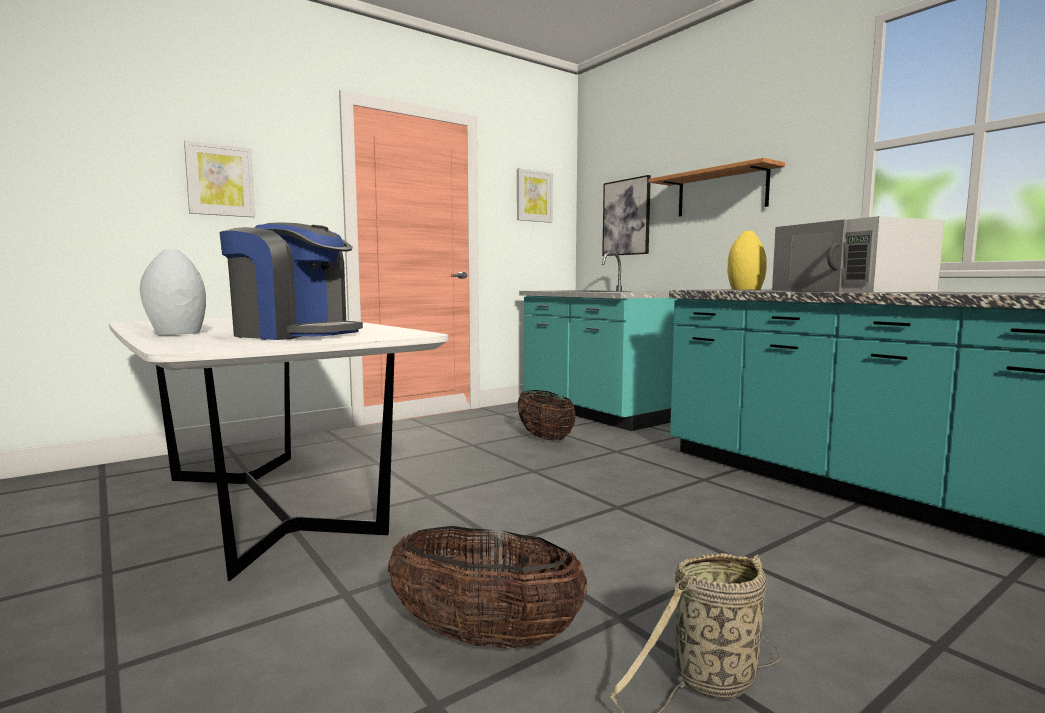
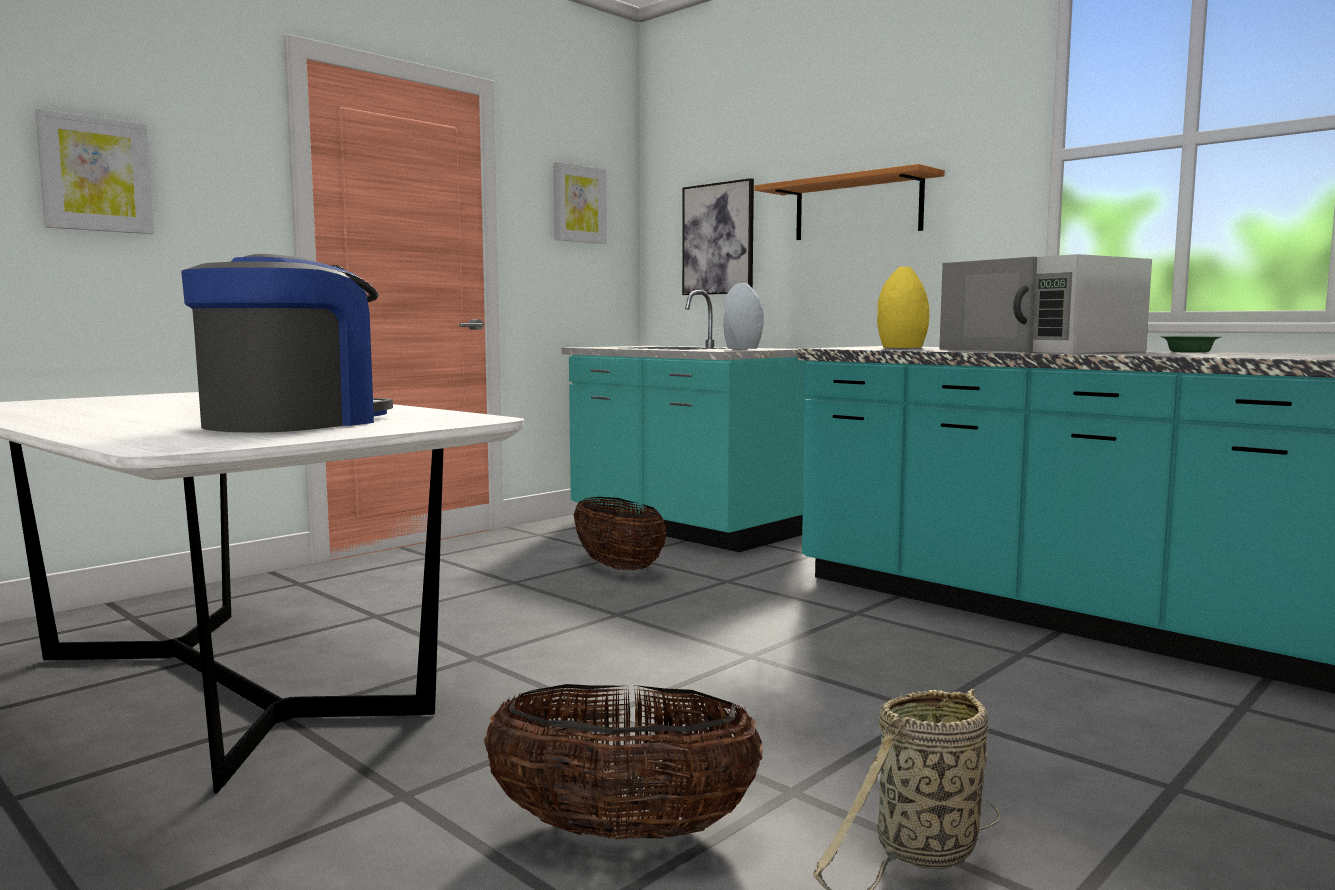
camera: 10 degrees left, 0 degrees up
(178, 333) = (100, 424): grey vase -> grey vase (742, 349)
(295, 334) = (294, 422): coffee machine -> coffee machine turned 75 degrees counterclockwise
(974, 292) = (1189, 352): none -> green bowl

